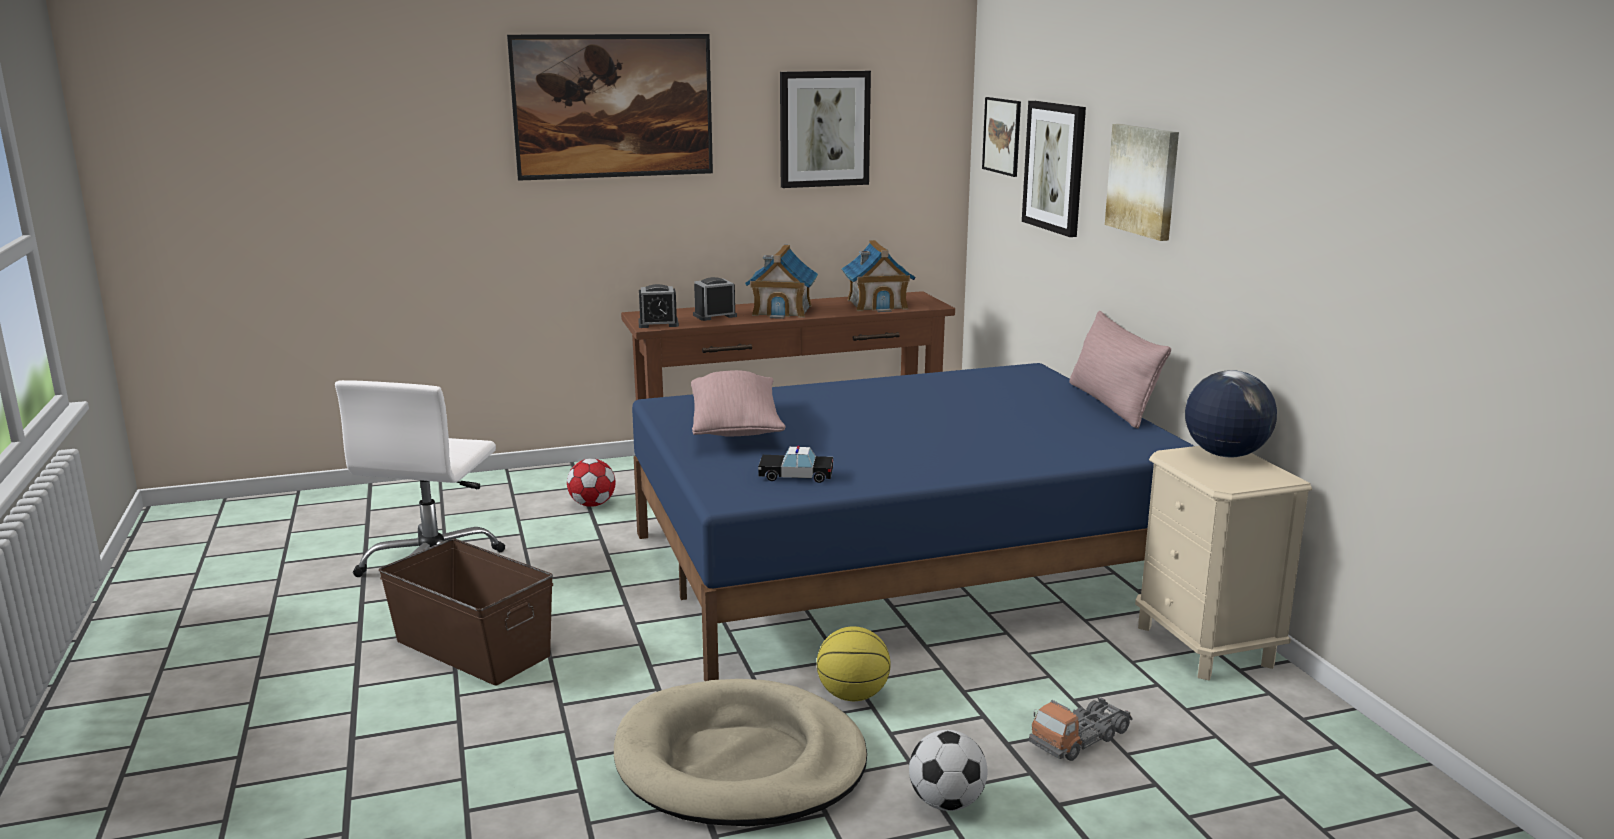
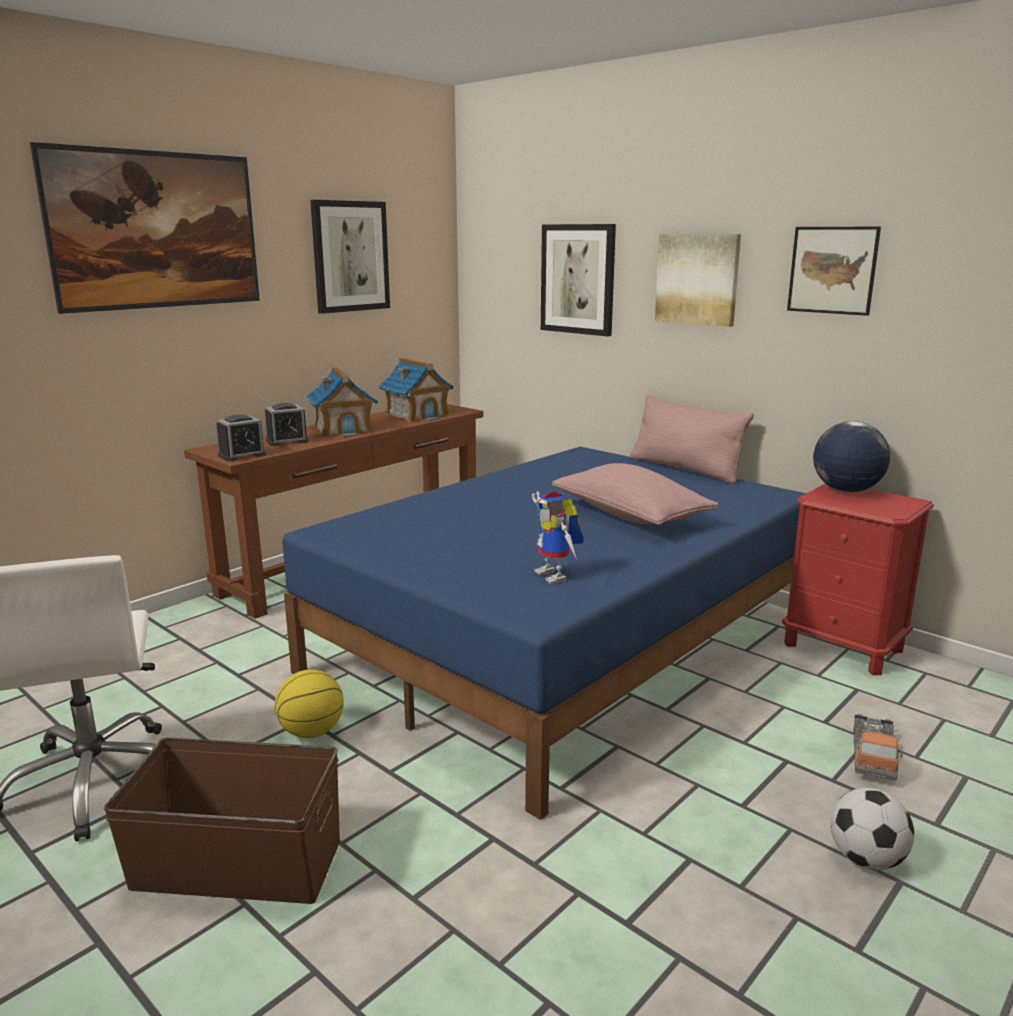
camera: 30 degrees left, 0 degrees up
(592, 504) = (212, 654): football -> none
(714, 316) = (287, 441): alarm clock -> alarm clock turned 150 degrees counterclockwise
(735, 427) = (428, 542): pink pillow -> pink pillow (630, 516)
(739, 762) = (661, 892): beige dog bed -> none
(796, 475) = (557, 576): toy car -> toy robot
(852, 695) = (669, 779): basketball -> basketball (311, 732)
(1002, 136) = (503, 259): picture -> picture (832, 270)
(1206, 646) = (843, 647): beige nightstand -> red nightstand

